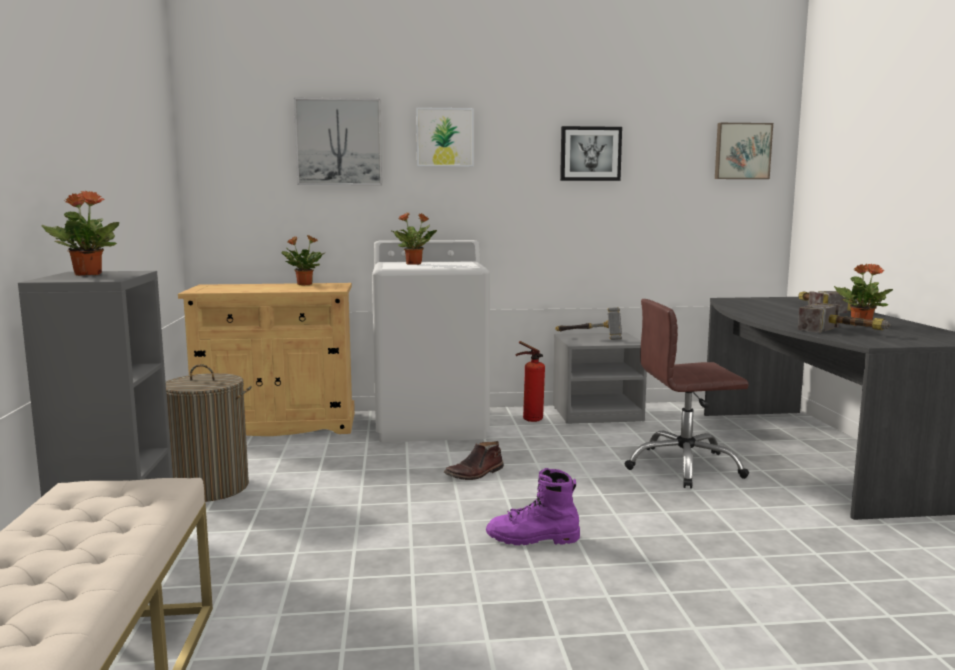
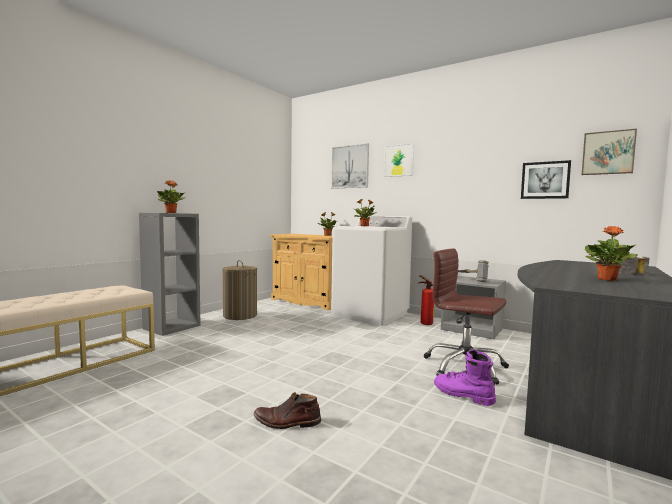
camera: 40 degrees right, 5 degrees down
(475, 474) = (342, 337): brown boot -> brown boot (287, 422)
(533, 539) = (302, 369): purple boot -> purple boot (462, 395)
(590, 154) = (483, 163): picture -> picture (545, 180)
(846, 332) = (566, 280): hammer -> none

